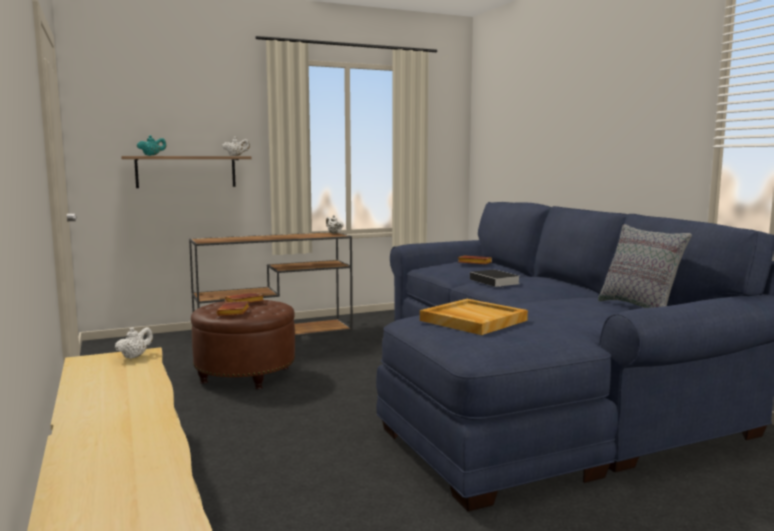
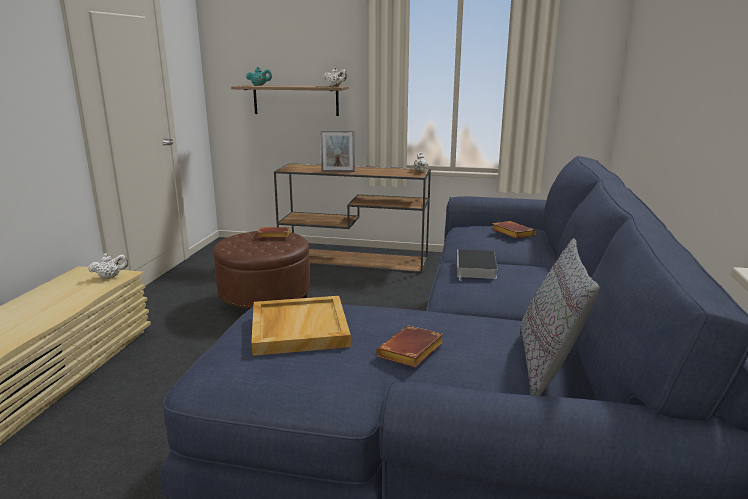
camera: 35 degrees right, 10 degrees up
(234, 312) = (243, 246): brown book -> brown book (411, 353)
(261, 239) = (338, 171): none -> picture frame

